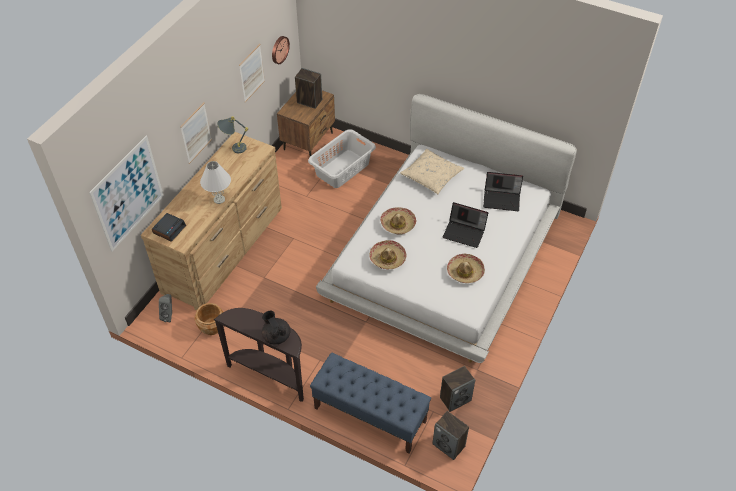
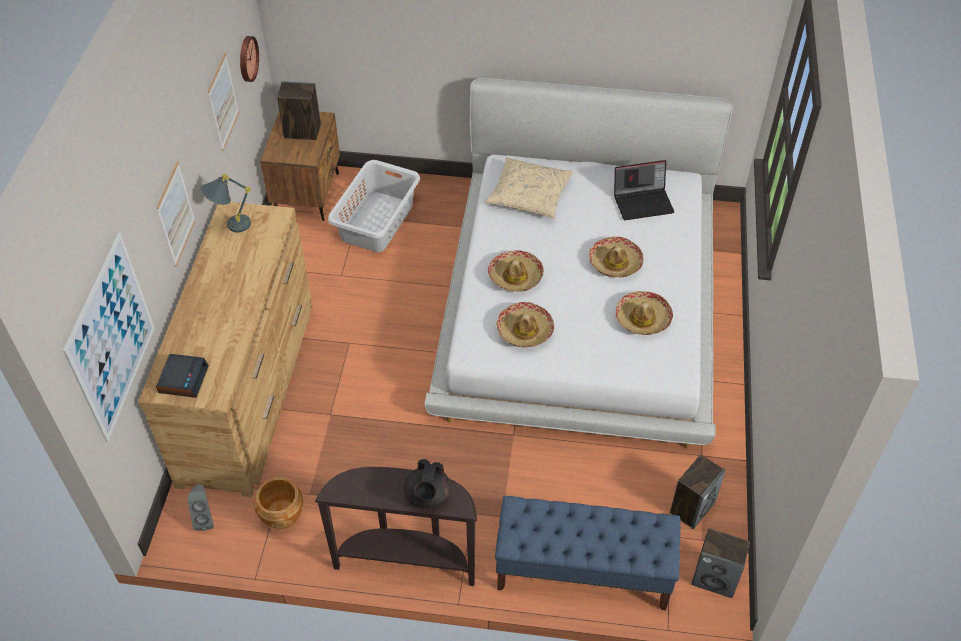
camera: 20 degrees left, 0 degrees up
(219, 199) = (244, 310): white table lamp -> none
(276, 336) = (427, 496): black teapot -> black teapot turned 120 degrees counterclockwise
(464, 232) = (615, 263): laptop -> hat

